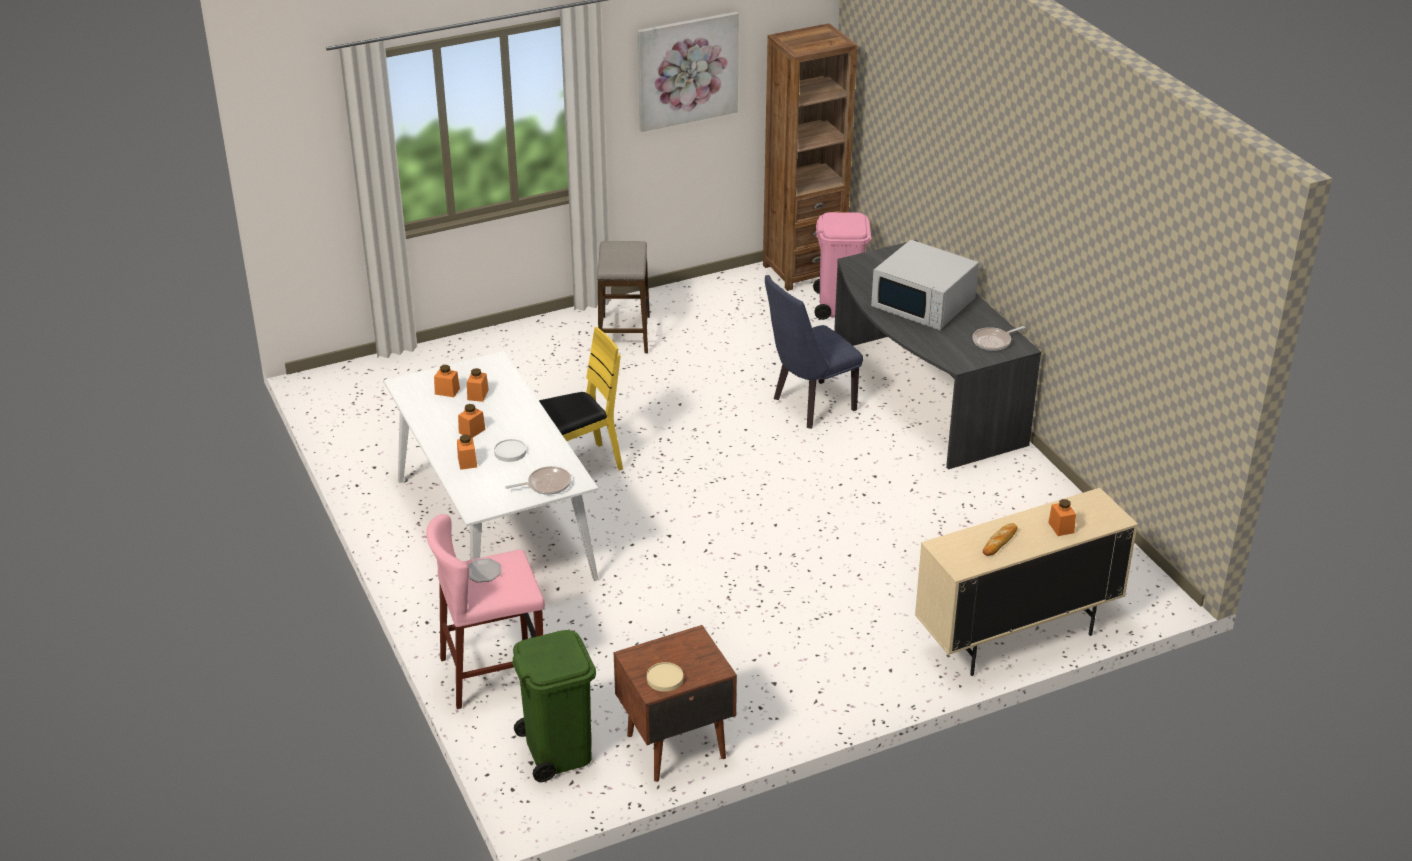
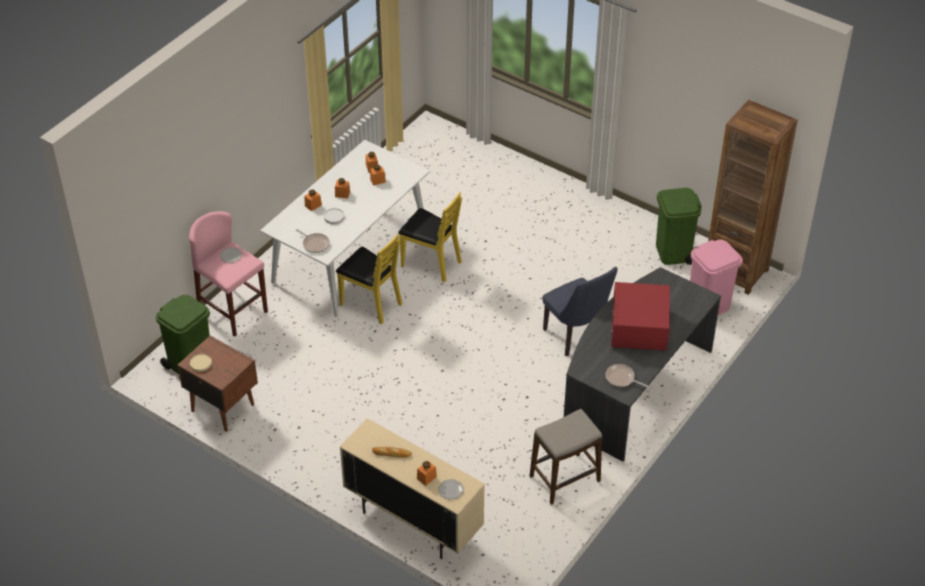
camera: 60 degrees right, 10 degrees up
(601, 541) = (371, 303): none -> yellow chair
(624, 335) = (582, 222): stool -> stool (564, 479)
(687, 71) = (690, 88): picture -> none
(736, 296) = (673, 253): none -> green trash can
(808, 406) = (576, 337): blue chair -> blue chair turned 150 degrees counterclockwise
(924, 304) = (639, 328): white microwave -> red microwave
(1094, 516) = (450, 490): none -> plate

